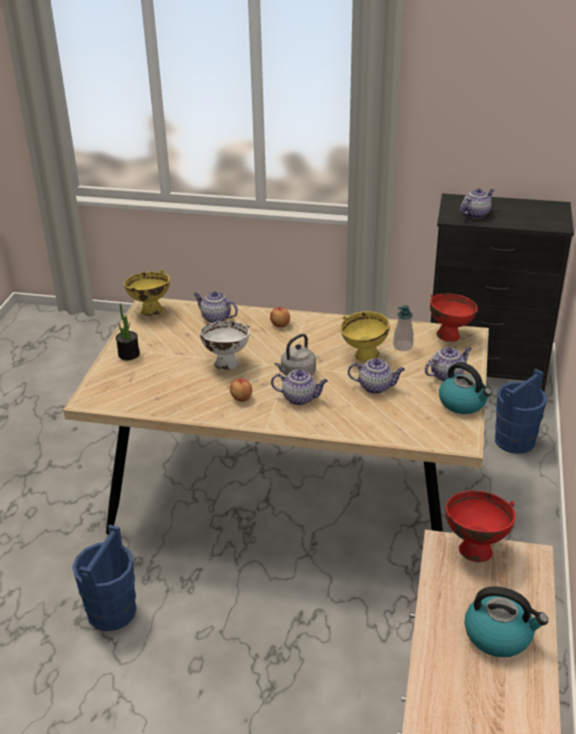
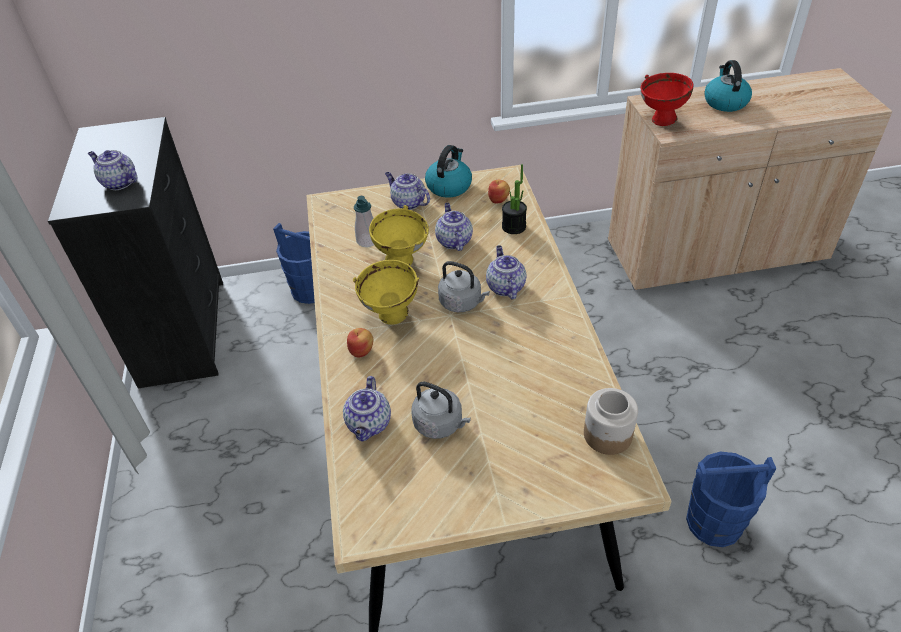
camera: 110 degrees left, 10 degrees up
(128, 401) = (607, 434): none -> jar
(129, 354) = (508, 487): potted plant -> potted plant (514, 227)
(150, 311) = (380, 518): yellow bowl -> yellow bowl (392, 317)
(193, 341) = (440, 424): none -> grey kettle
(225, 363) = (474, 371): white bowl -> none
(241, 398) = (534, 332): apple -> apple (498, 199)
(449, 335) = (332, 215): red bowl -> none

